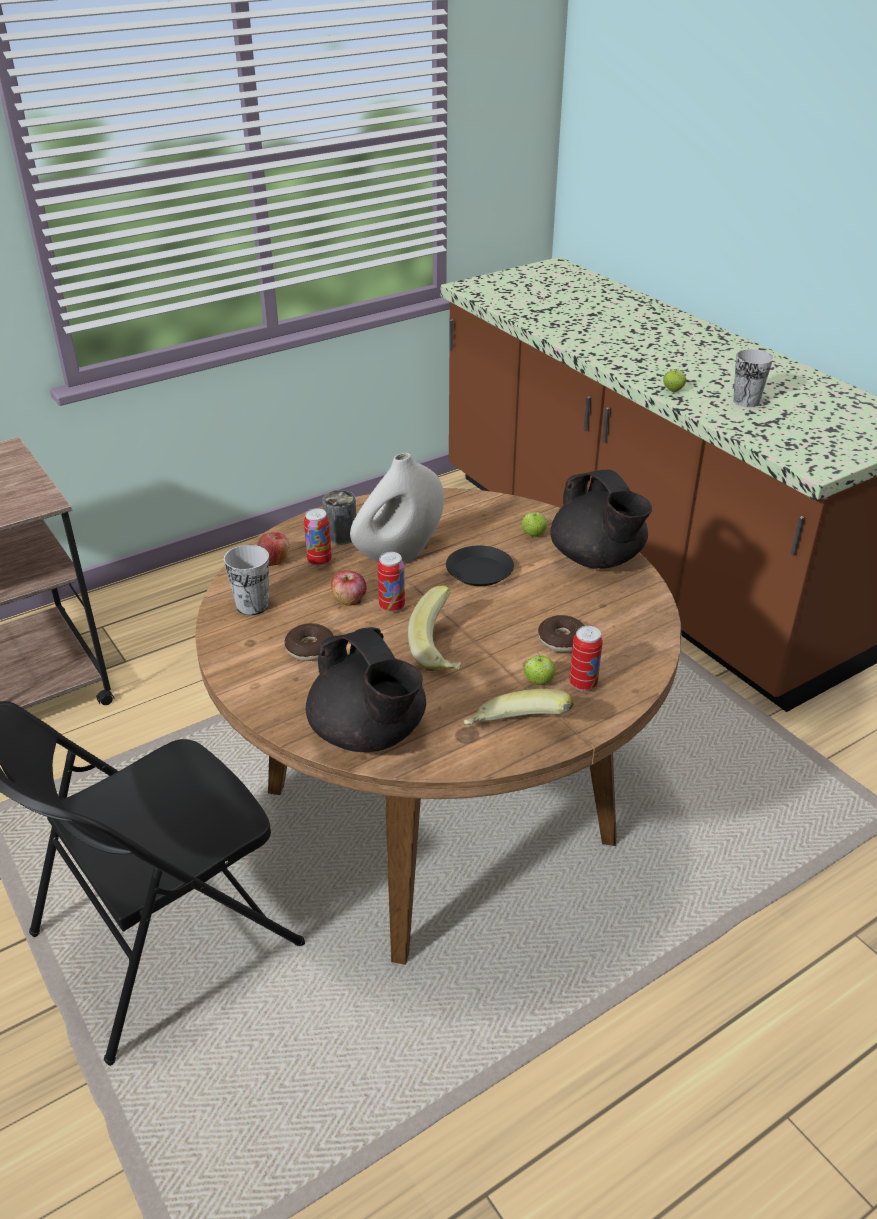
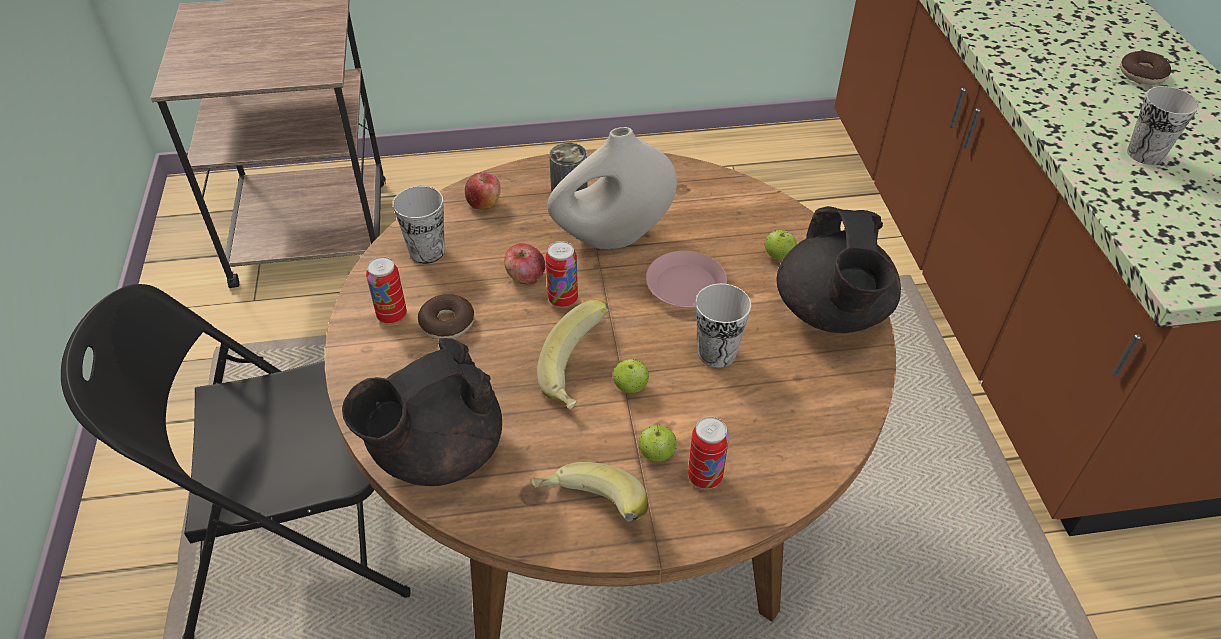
camera: 25 degrees right, 10 degrees up
(319, 561) = (527, 218): can -> can (392, 315)
(369, 734) = (435, 452): black teapot -> black teapot turned 60 degrees clockwise
(479, 571) = (685, 285): black plate -> pink plate
(534, 607) = (717, 352): none -> cup
(562, 640) = (719, 409): donut -> donut (1142, 75)
(673, 390) = (1055, 113): apple -> apple (630, 387)

